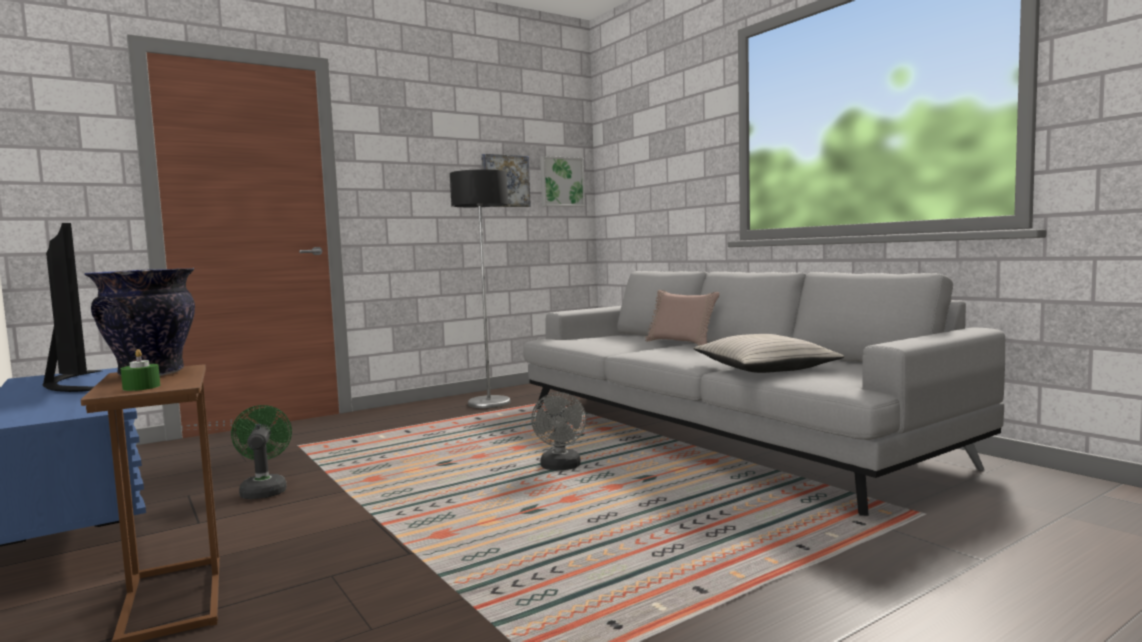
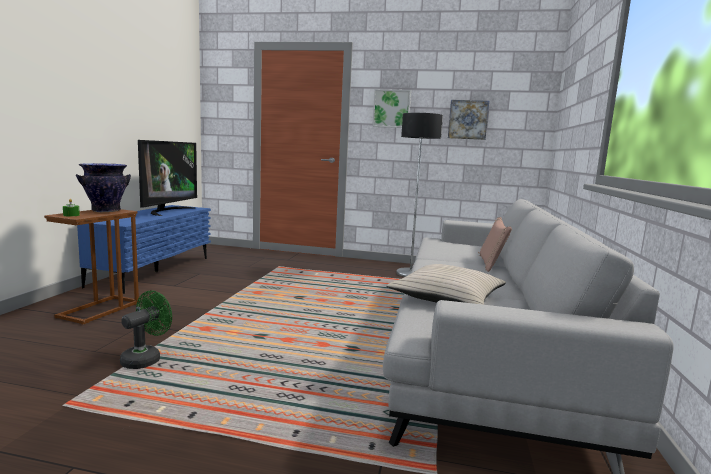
camera: 45 degrees right, 5 degrees up
(264, 490) = (220, 281): green fan -> green fan (146, 358)
(561, 182) = (520, 121): picture -> picture (391, 109)
(561, 467) = (336, 322): grey fan -> none

